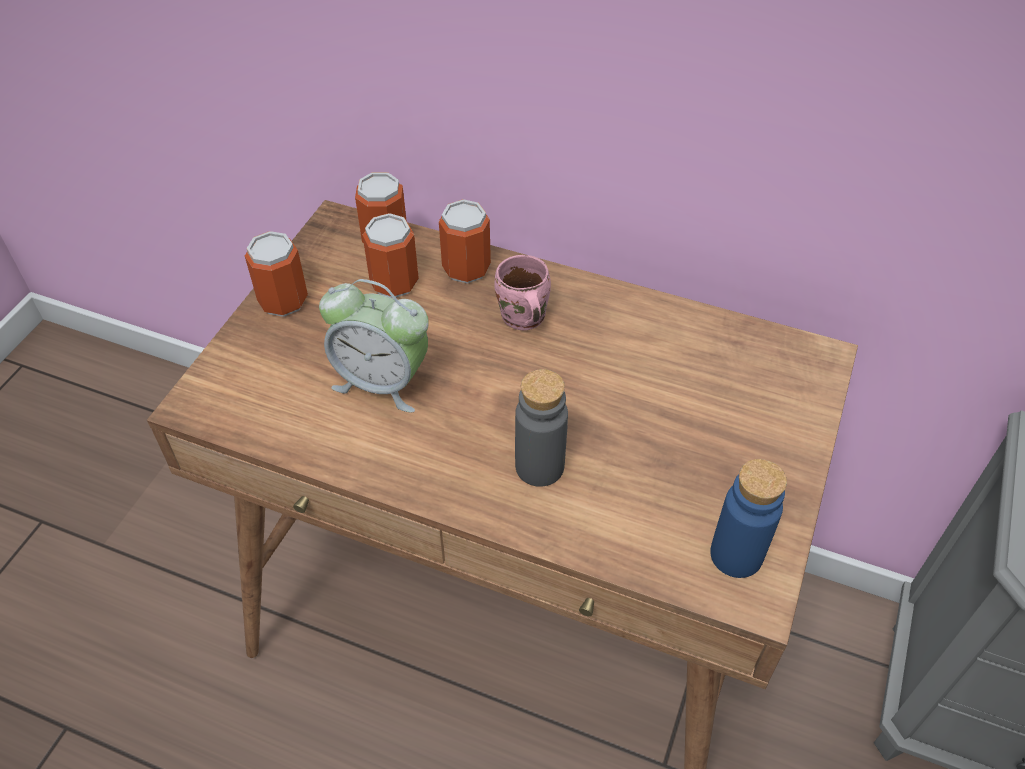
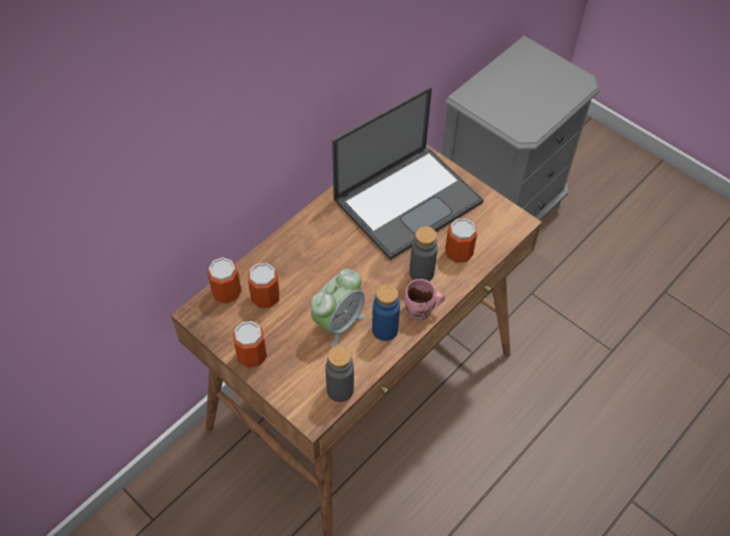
camera: 70 degrees left, 5 degrees up
(252, 423) = (340, 390): none -> grey bottle
(466, 268) = (272, 261): can -> can (458, 253)
(521, 319) = (323, 249): pink mug -> pink mug (420, 312)
(695, 400) = (408, 200): none -> laptop
(736, 555) = (496, 220): blue bottle -> blue bottle (385, 330)

